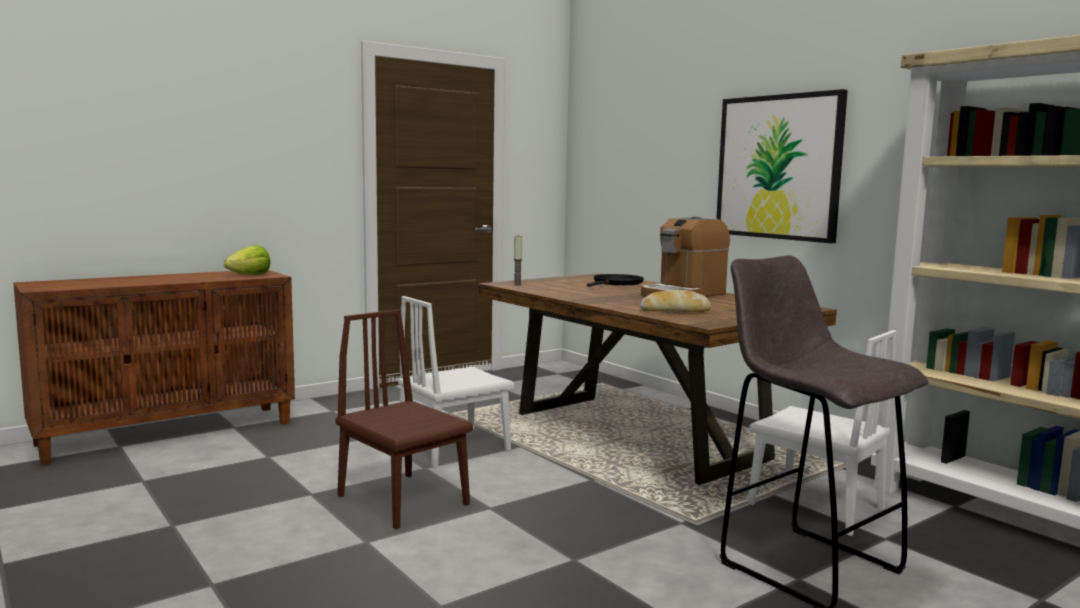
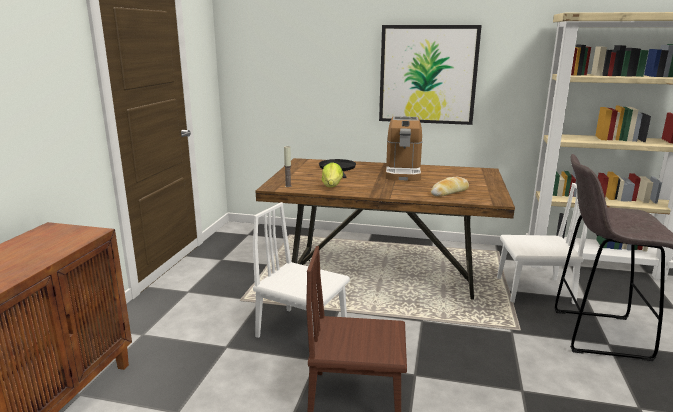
camera: 40 degrees left, 10 degrees up
(250, 275) = (67, 238): lettuce -> lettuce (332, 186)
(454, 448) = (302, 331): white chair -> white chair turned 105 degrees clockwise

